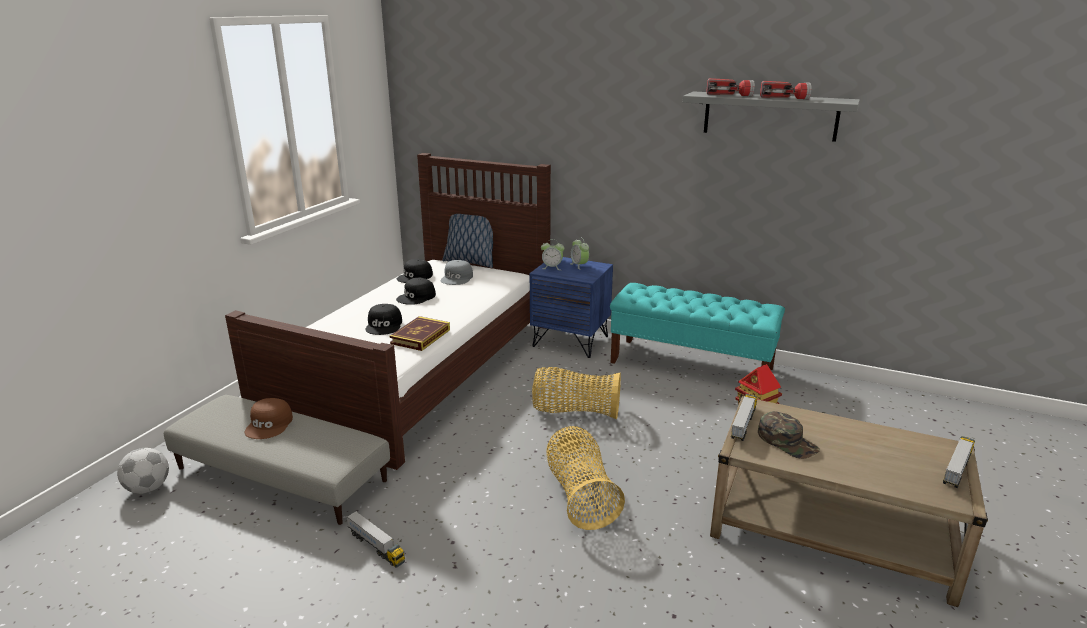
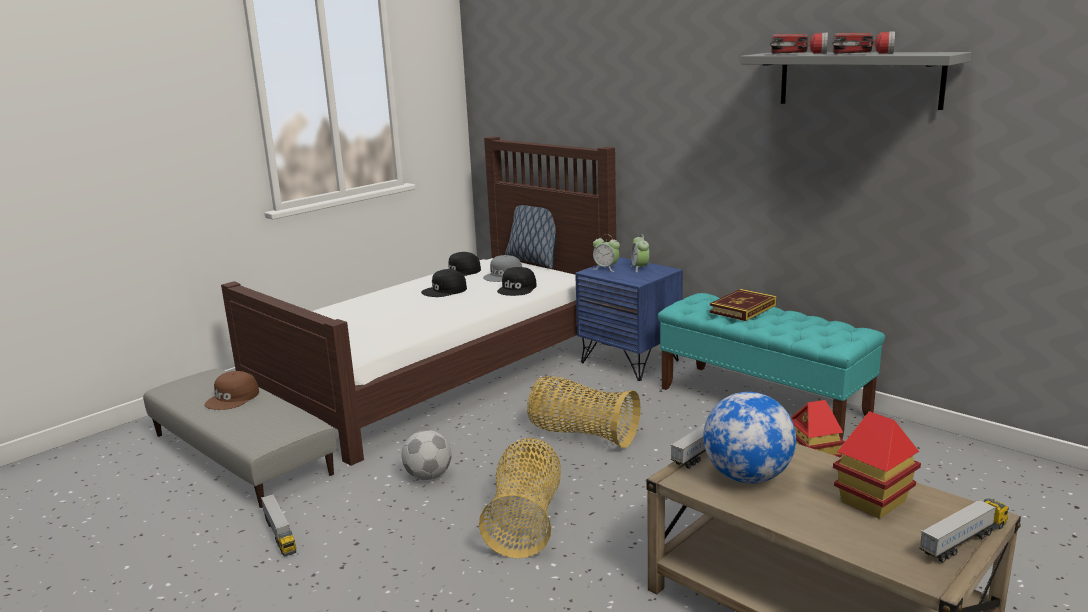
camera: 20 degrees right, 5 degrees down
(148, 488) = (121, 448): football -> football (429, 476)
(384, 325) = (389, 314): black cap -> black cap (517, 289)
(420, 336) = (416, 327): book -> book (743, 309)
(787, 441) = (747, 477): green cap -> globe
(881, 448) = (873, 501): none -> toy house

